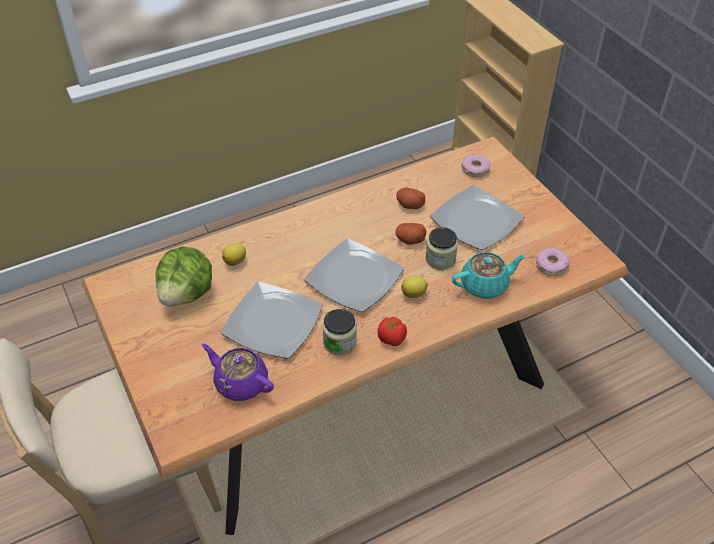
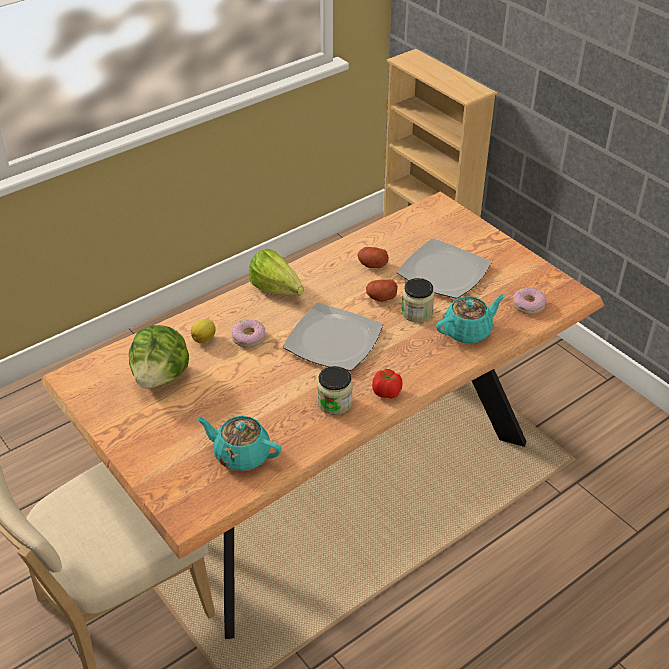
camera: 10 degrees left, 5 degrees down
(240, 383) = (241, 454): purple teapot -> turquoise teapot
(274, 322) = (261, 392): plate -> none
(315, 222) = (278, 292): none -> lettuce
(414, 294) = (399, 348): lemon -> none
(475, 169) = (430, 224): donut -> donut (248, 338)

